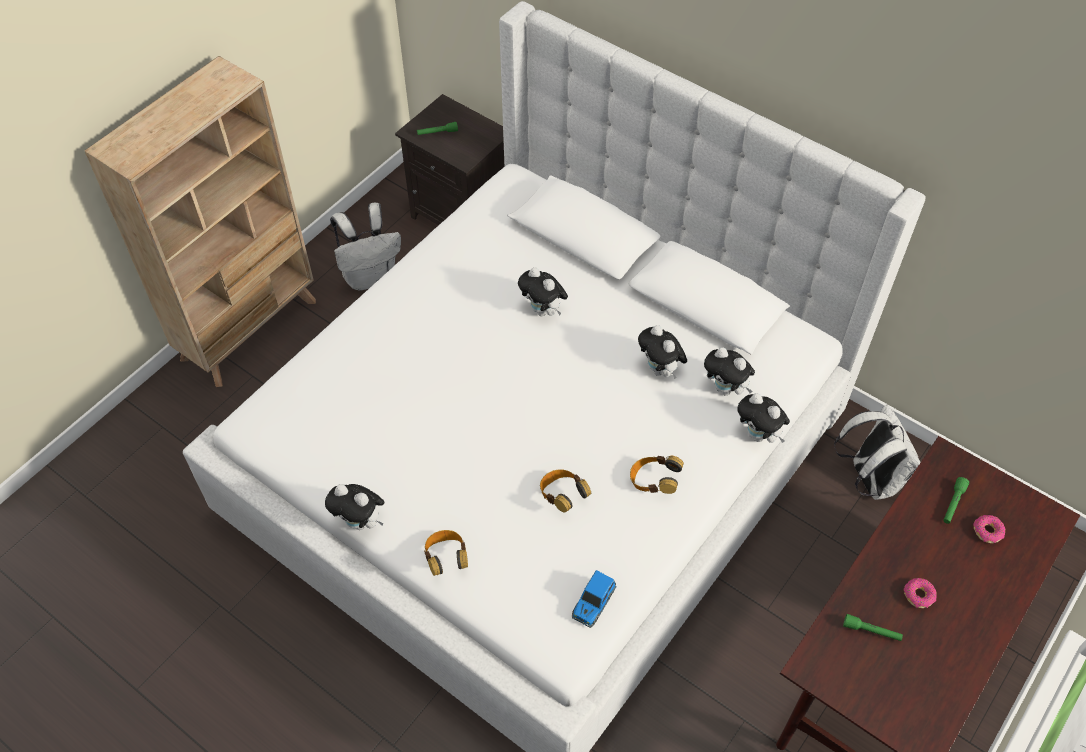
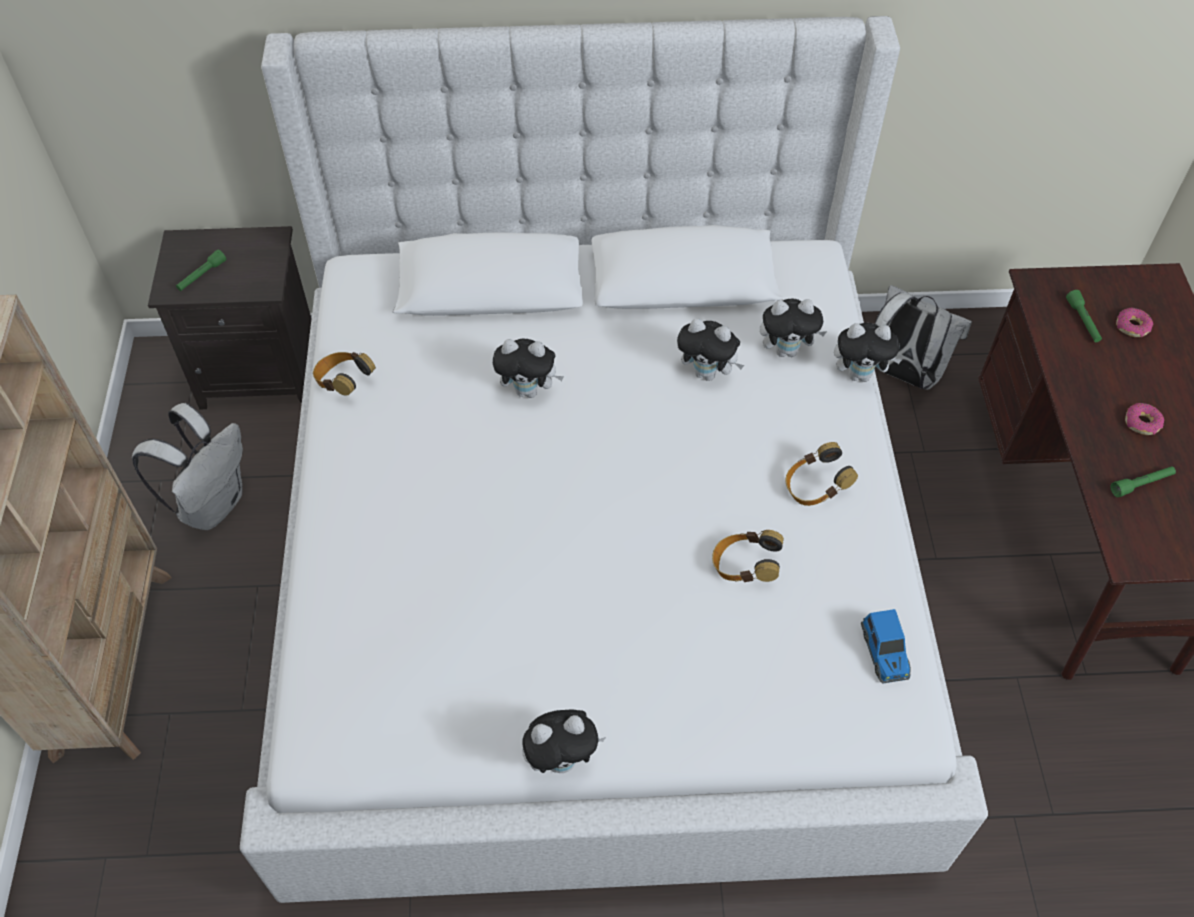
camera: 40 degrees left, 0 degrees up
(446, 558) = (696, 724): headphones -> headphones (344, 383)

